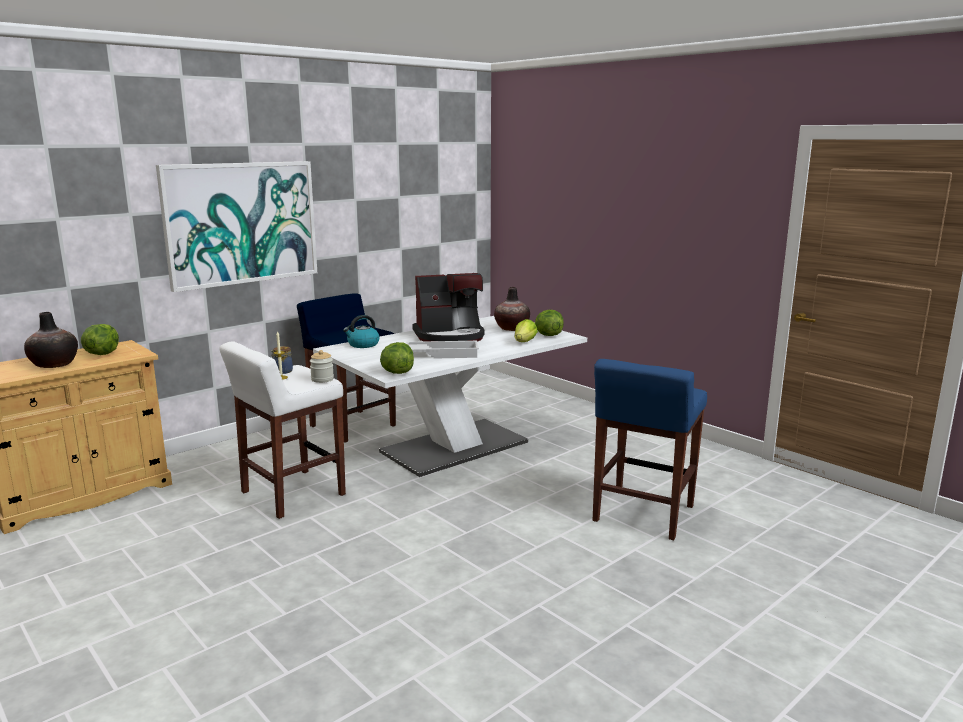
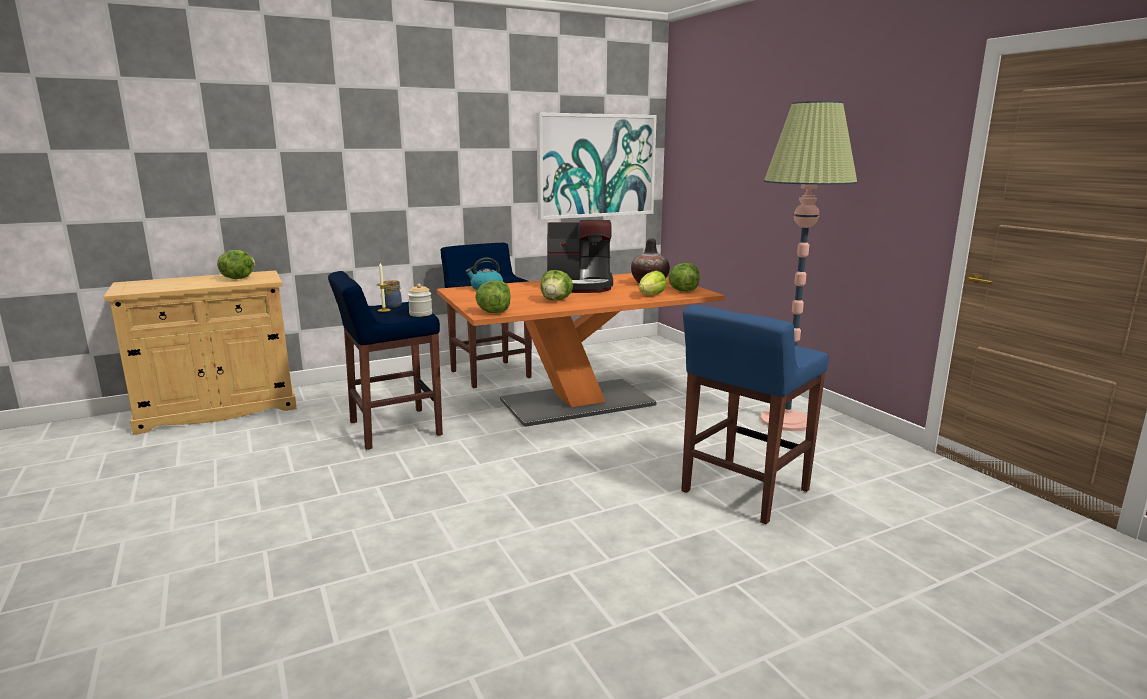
camera: 15 degrees right, 0 degrees up
(54, 364) = (189, 284): vase -> none
(241, 223) = (389, 165): picture -> picture (596, 166)
(291, 494) = (393, 429): white stool -> blue stool
(443, 354) = (556, 300): white tray -> lettuce
(454, 447) = (577, 402): white dining table -> orange dining table
(646, 445) = (786, 421): none -> floor lamp

